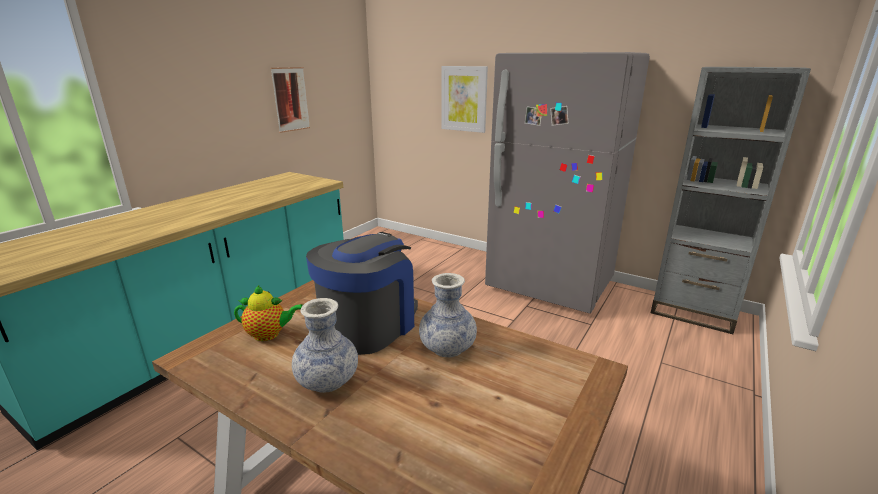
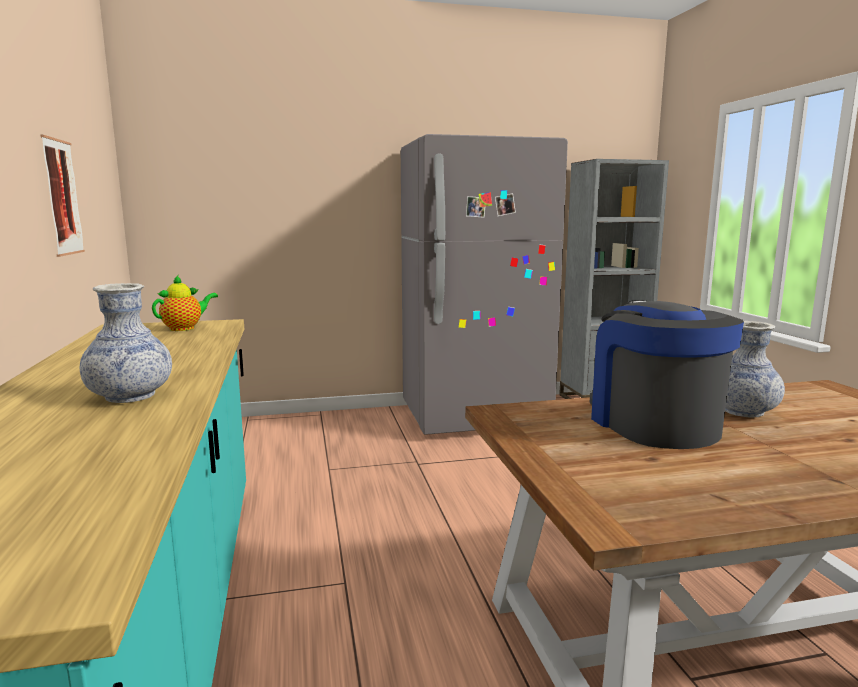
camera: 45 degrees left, 10 degrees down
(269, 334) = (609, 467): teapot -> teapot (185, 328)
(327, 381) = (767, 466): vase -> vase (130, 396)
(464, 99) = (304, 204): picture -> none

